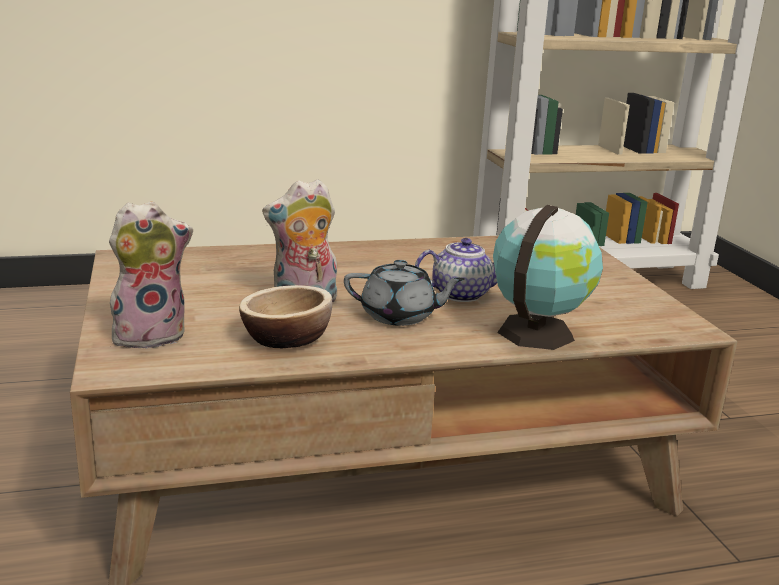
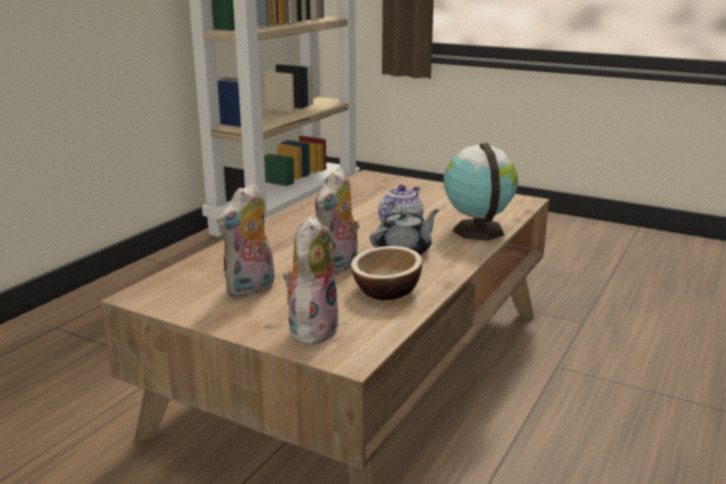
camera: 45 degrees left, 0 degrees up
(196, 286) = (251, 289): none -> plush toy

